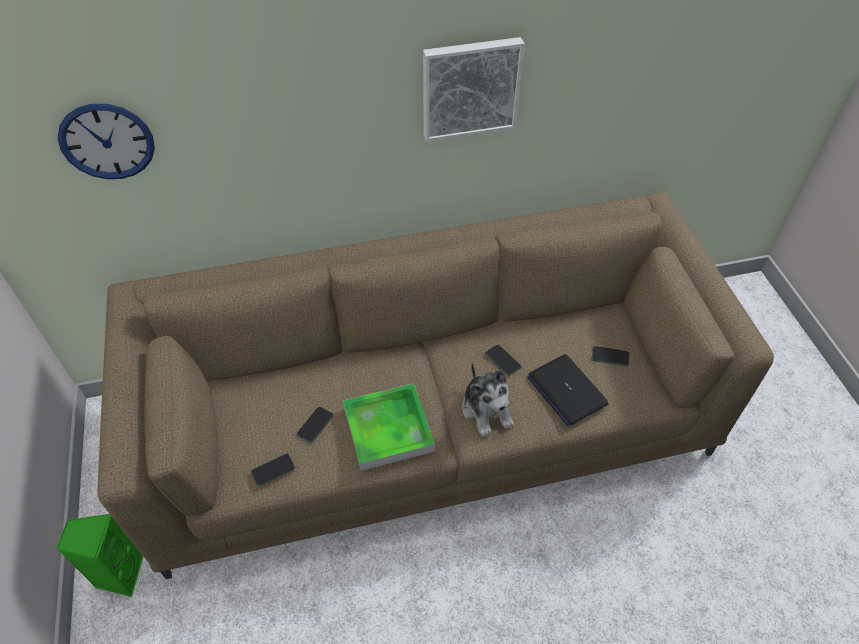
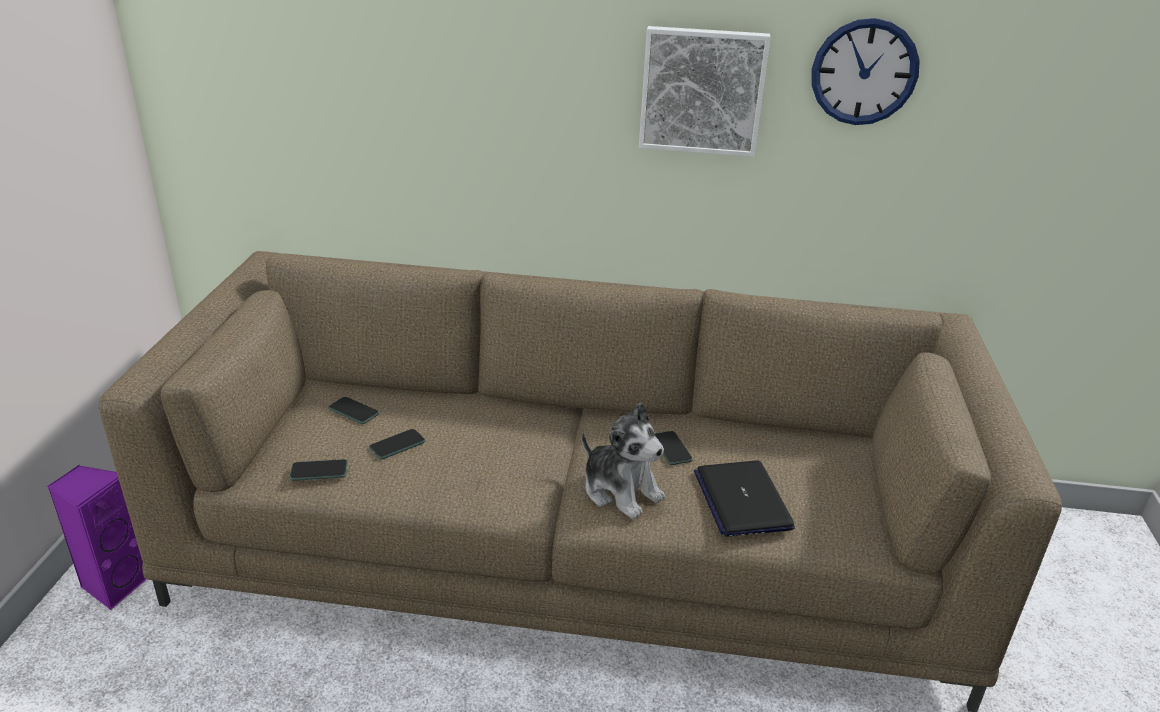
camera: 20 degrees right, 20 degrees down
(107, 141) = (292, 67): wall clock -> wall clock (864, 72)
(120, 574) = (115, 584): green speaker -> purple speaker
(388, 429) = (481, 473): tray -> none
(487, 410) = (621, 491): plush toy -> plush toy turned 45 degrees counterclockwise
(610, 356) = (824, 483): phone -> phone (353, 411)

